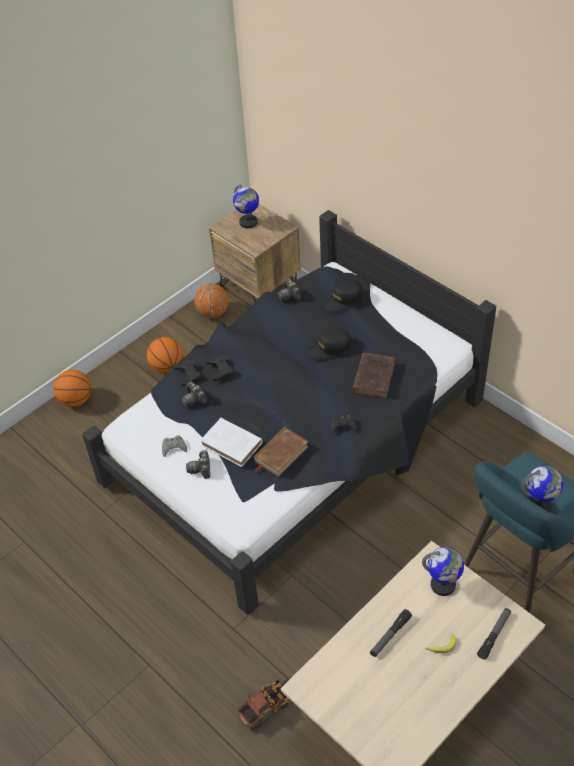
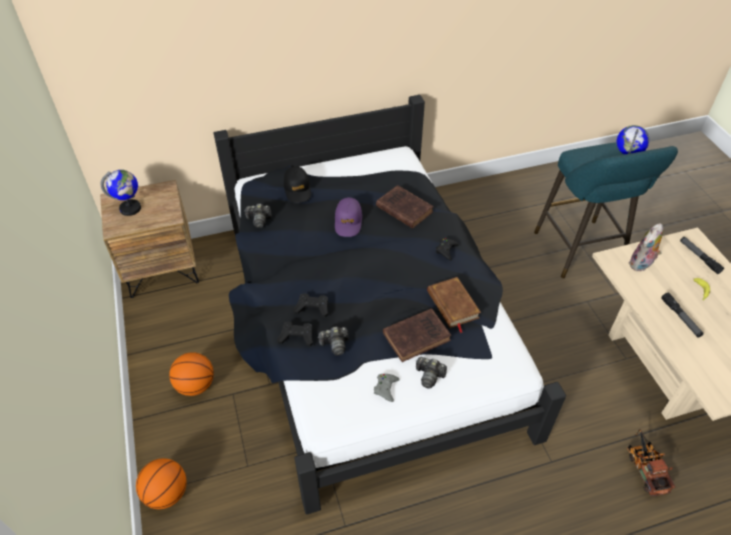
camera: 65 degrees left, 0 degrees up
(213, 313) = (159, 317): basketball -> none
(233, 445) = (418, 336): white book -> brown book
(330, 348) = (348, 221): black cap -> purple cap
(443, 585) = (641, 265): globe -> plush toy

